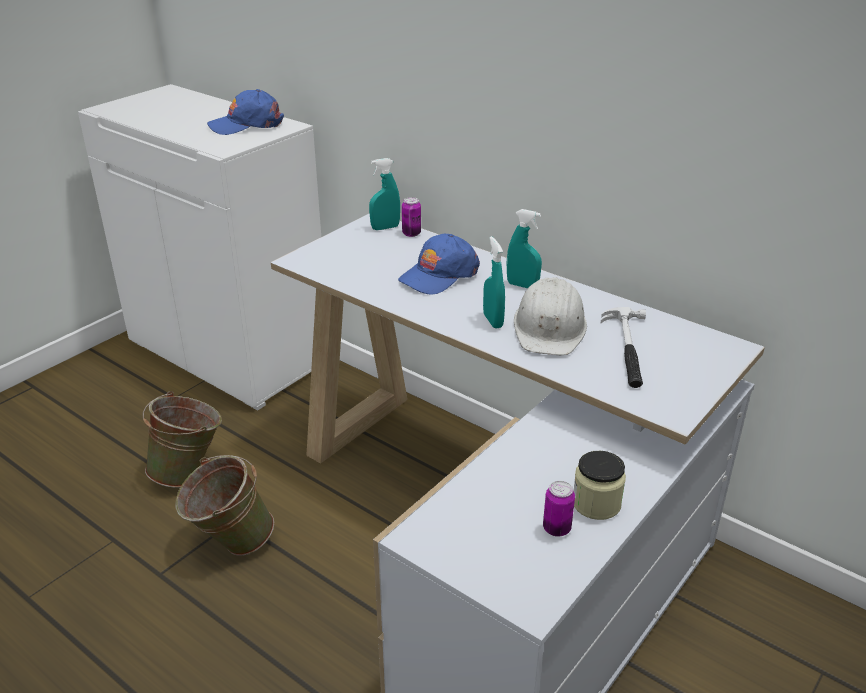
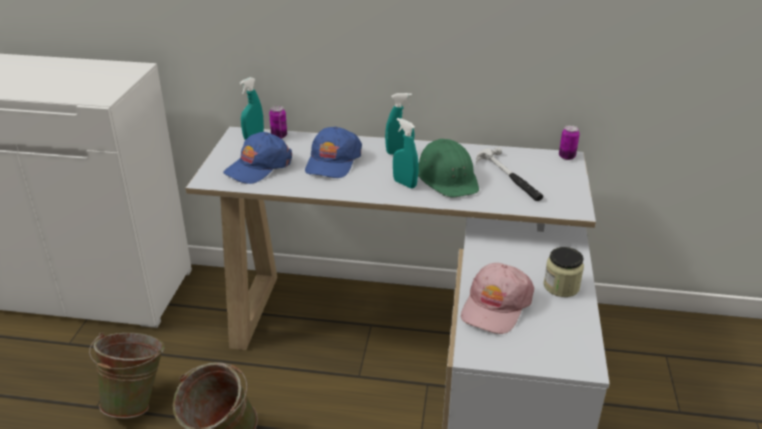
camera: 30 degrees left, 0 degrees up
(247, 125) = (95, 74): blue cap -> blue cap (258, 167)
(492, 496) = (495, 306): none -> pink cap
(550, 328) = (447, 177): white hard hat -> green hard hat
(556, 529) = (553, 311): can -> can (566, 157)

